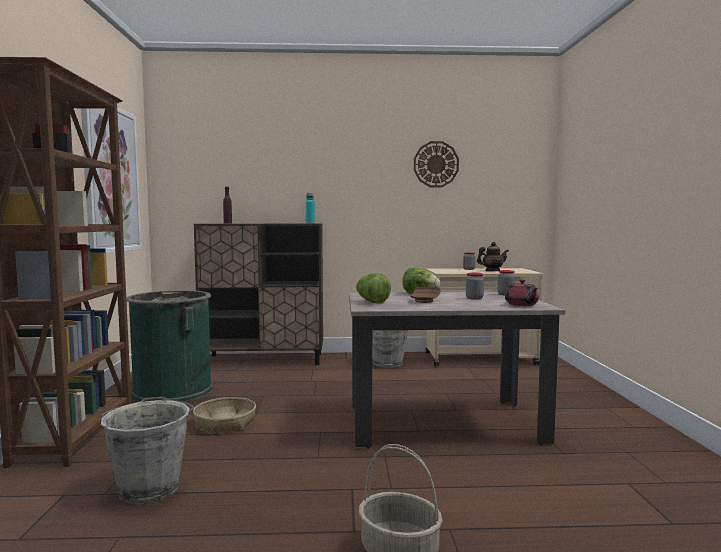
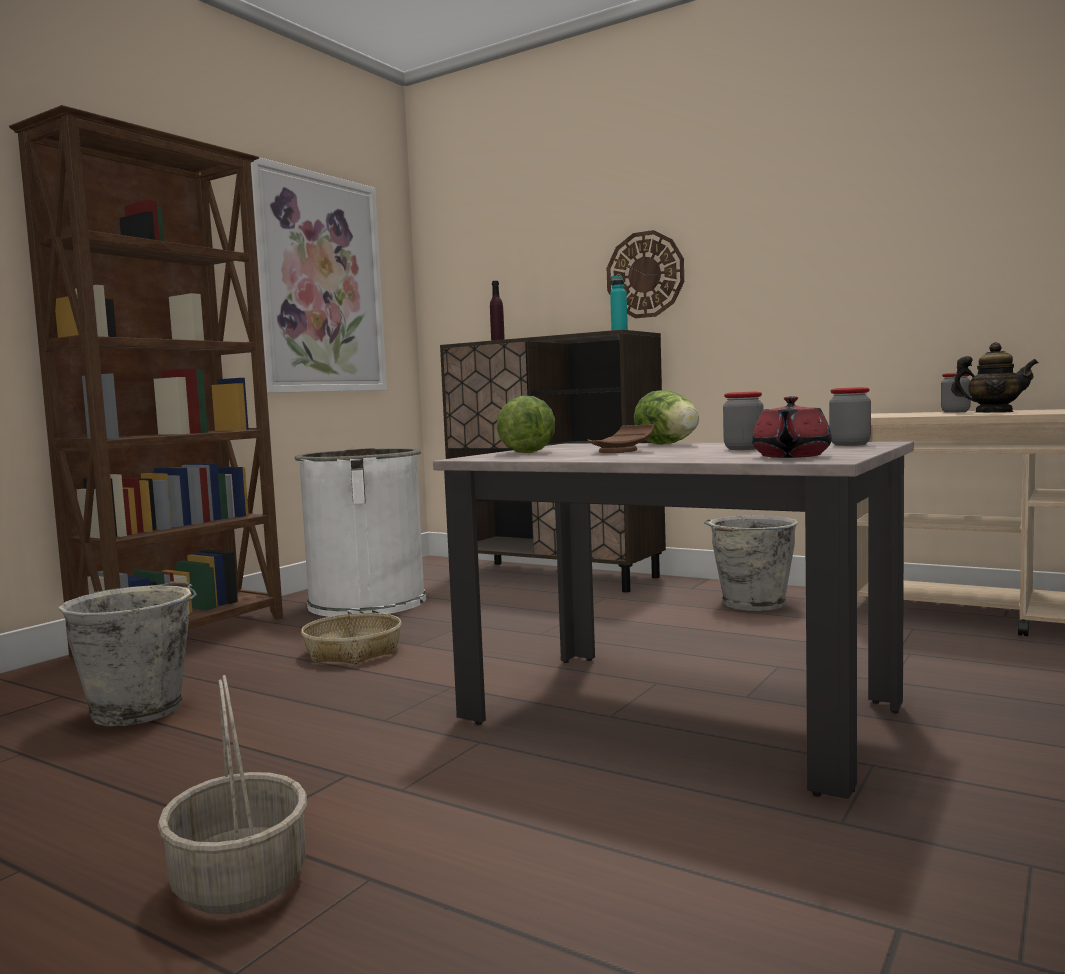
camera: 35 degrees right, 0 degrees up
(173, 391) = (367, 602): green trash can -> white trash can
(436, 164) = (888, 185): wall clock -> wall clock (645, 275)

